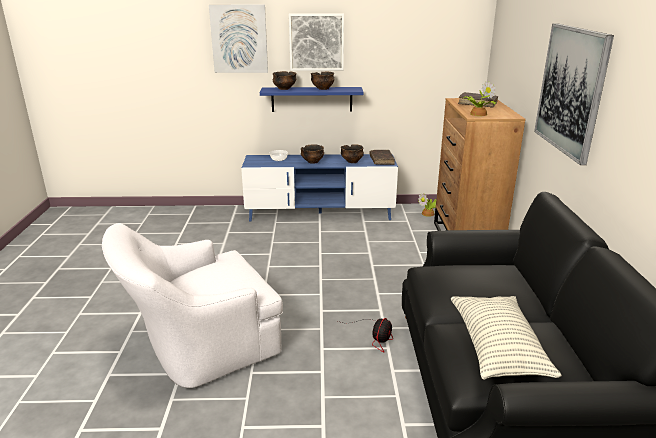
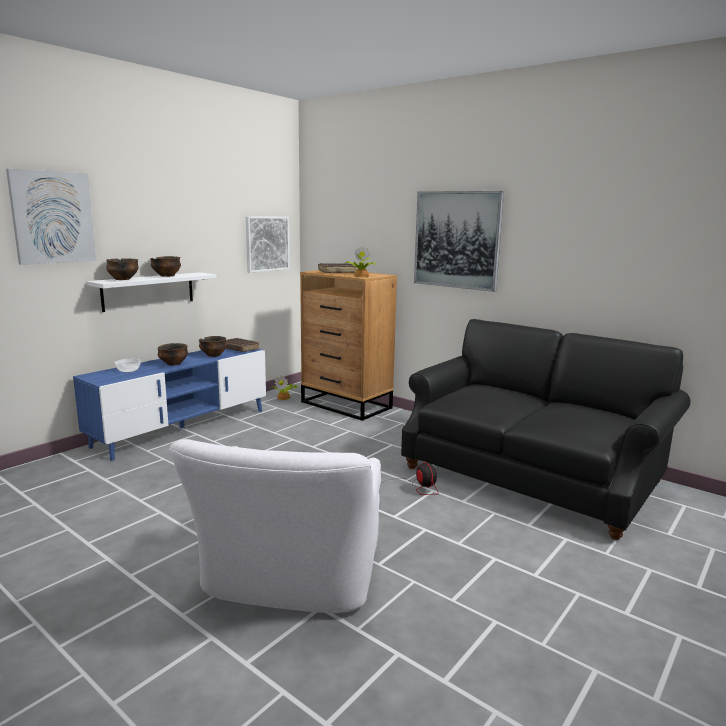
camera: 50 degrees left, 10 degrees down
(311, 99) = (148, 291): blue shelf -> white shelf
(316, 42) = (149, 222): picture -> picture (267, 244)
(497, 348) = (575, 419): pillow -> none

